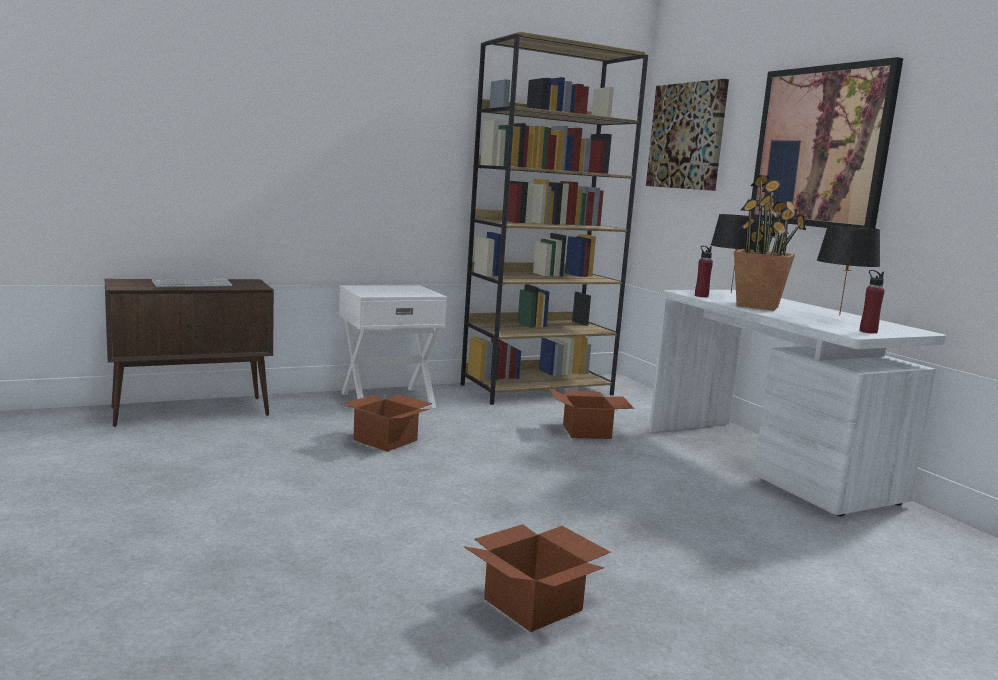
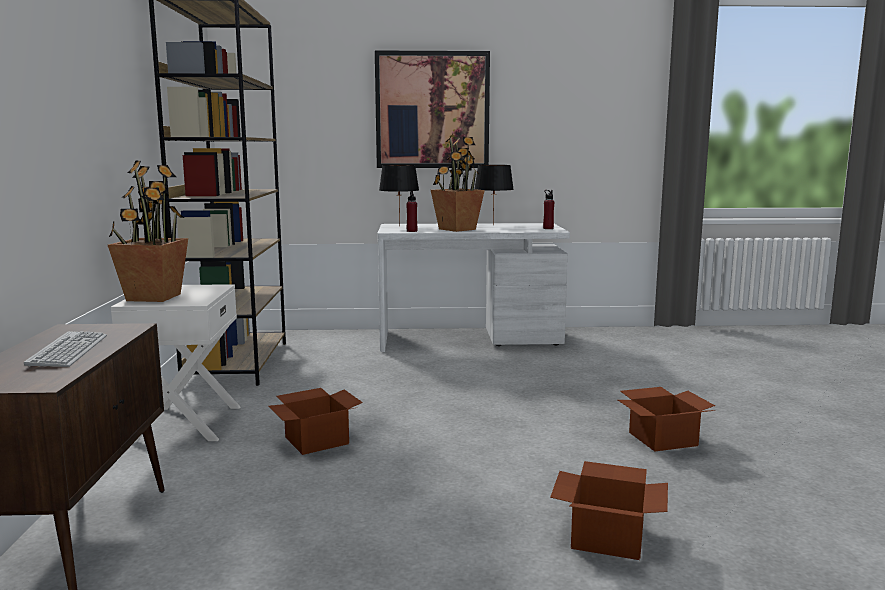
camera: 65 degrees left, 0 degrees up
(376, 288) = (154, 297): none -> potted plant
(588, 432) = (366, 368): cardboard box -> cardboard box (609, 536)
(687, 136) = (281, 100): picture -> none

